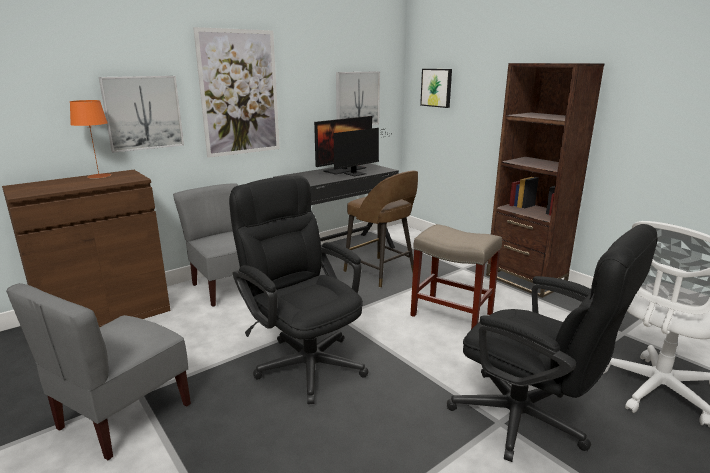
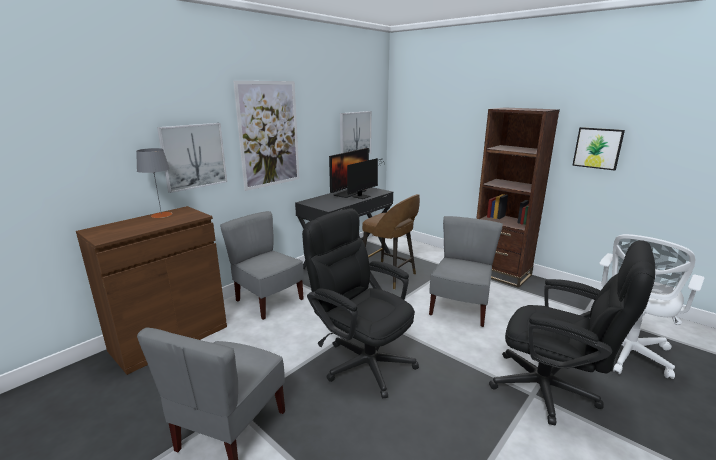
camera: 10 degrees left, 0 degrees up
(99, 176) = (161, 215): orange table lamp -> grey table lamp
(436, 87) = (417, 124): picture -> picture (597, 148)
(453, 315) = (460, 308): beige stool -> grey chair

